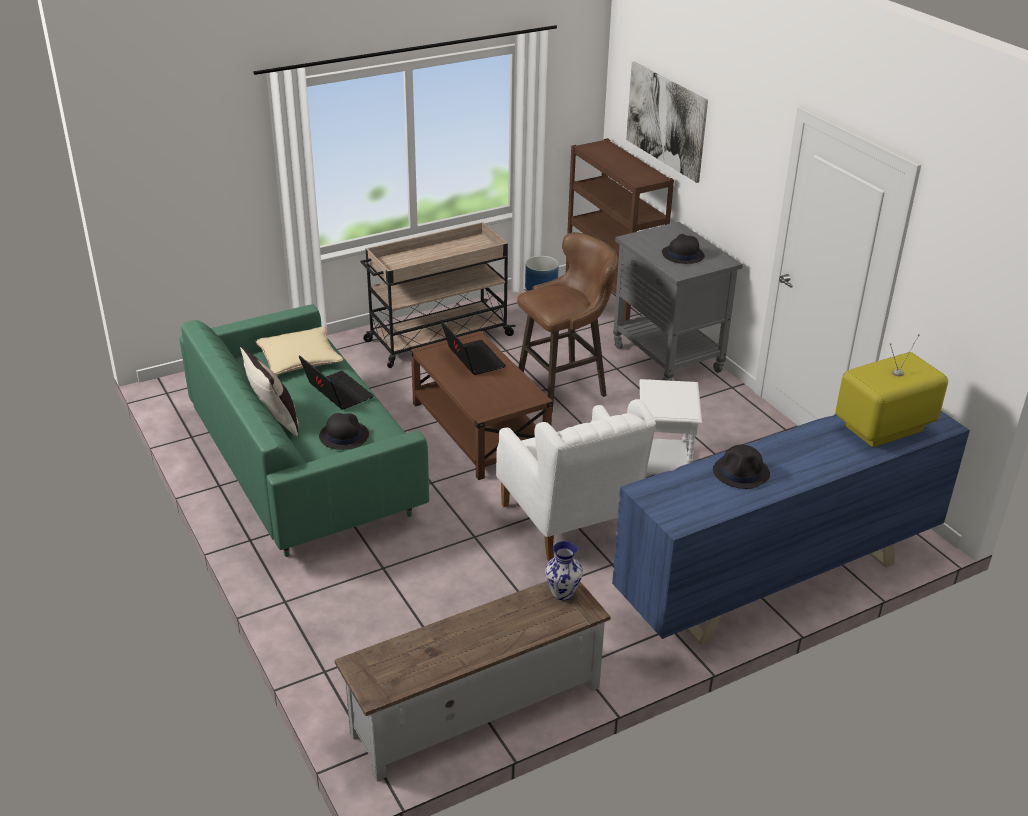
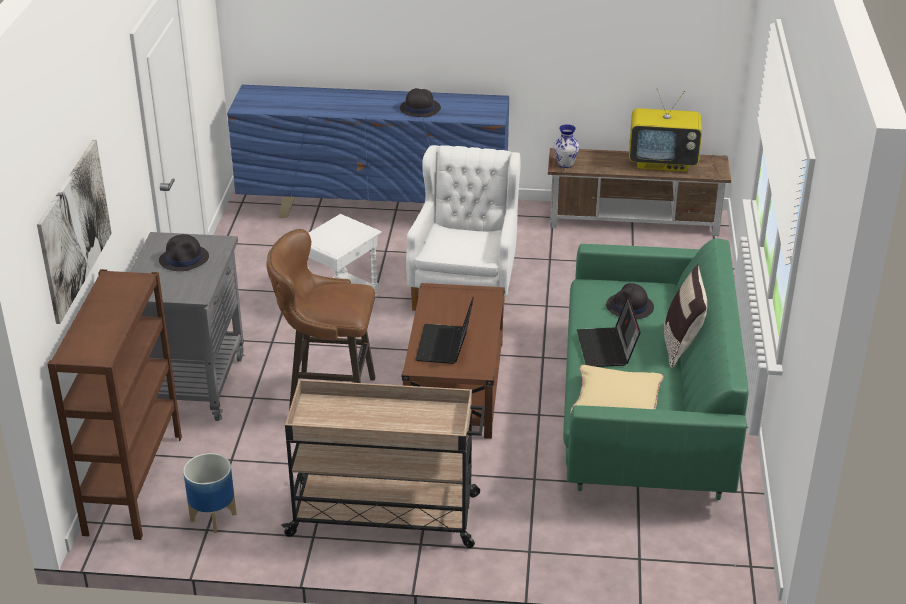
camera: 145 degrees left, 0 degrees up
(883, 430) = (292, 99): television -> television (663, 162)

